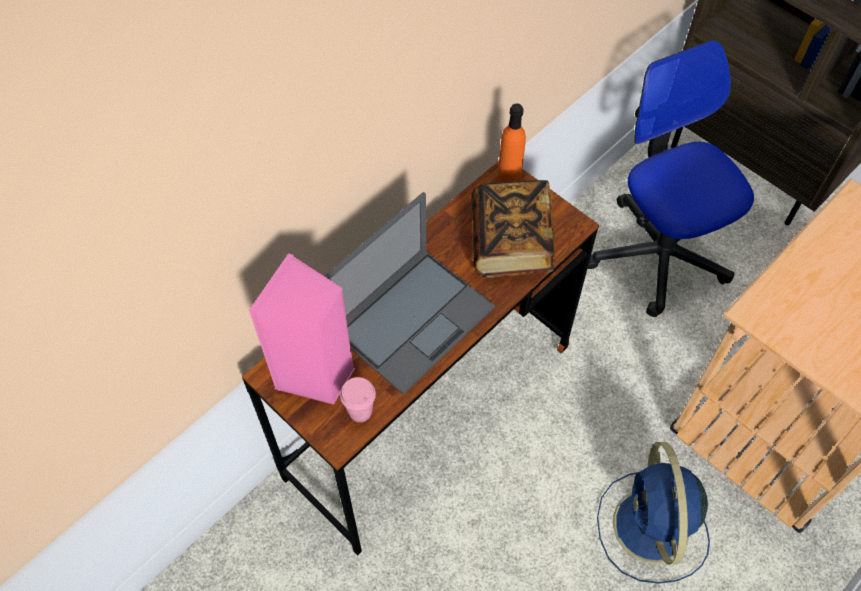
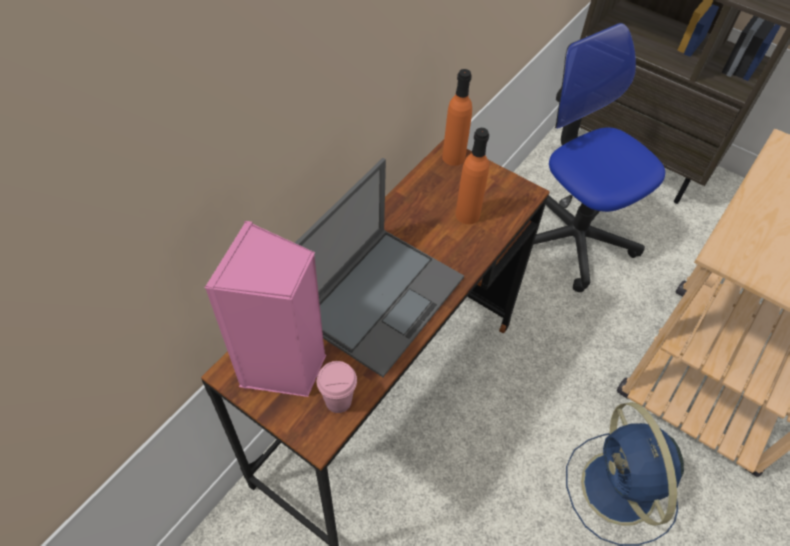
camera: 10 degrees left, 5 degrees down
(511, 242) = (467, 214): book -> orange bottle

